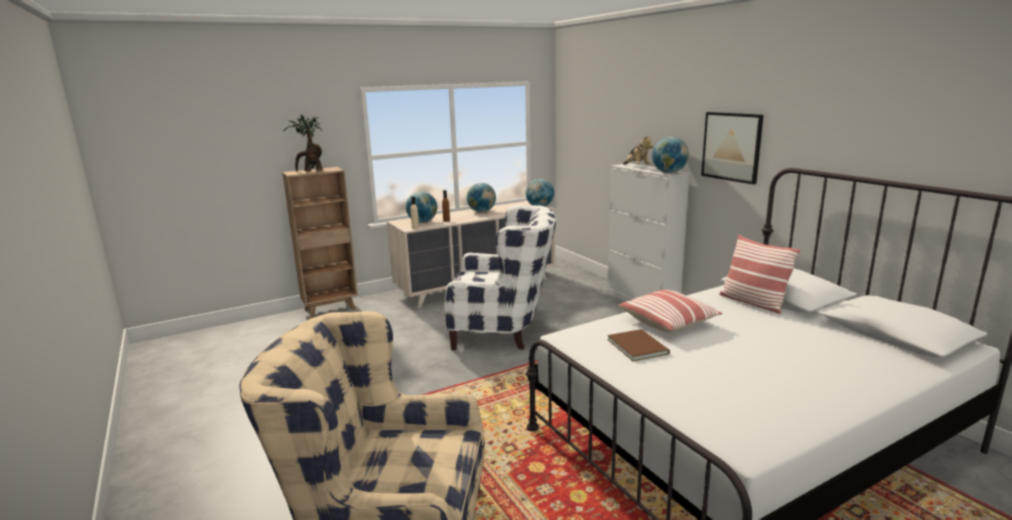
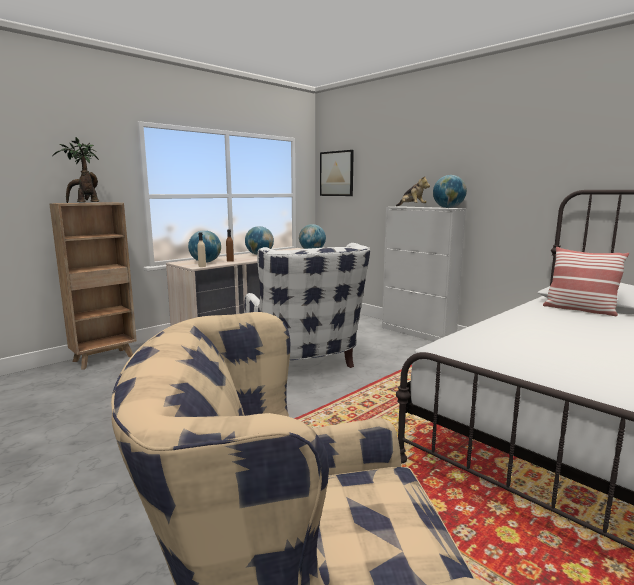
camera: 15 degrees left, 5 degrees down
(503, 330) = (305, 365): white armchair -> white armchair turned 75 degrees clockwise
(637, 345) = (529, 350): brown book -> none
(668, 322) = (529, 328): pillow -> none
(731, 147) = (511, 179): picture -> picture (336, 173)

